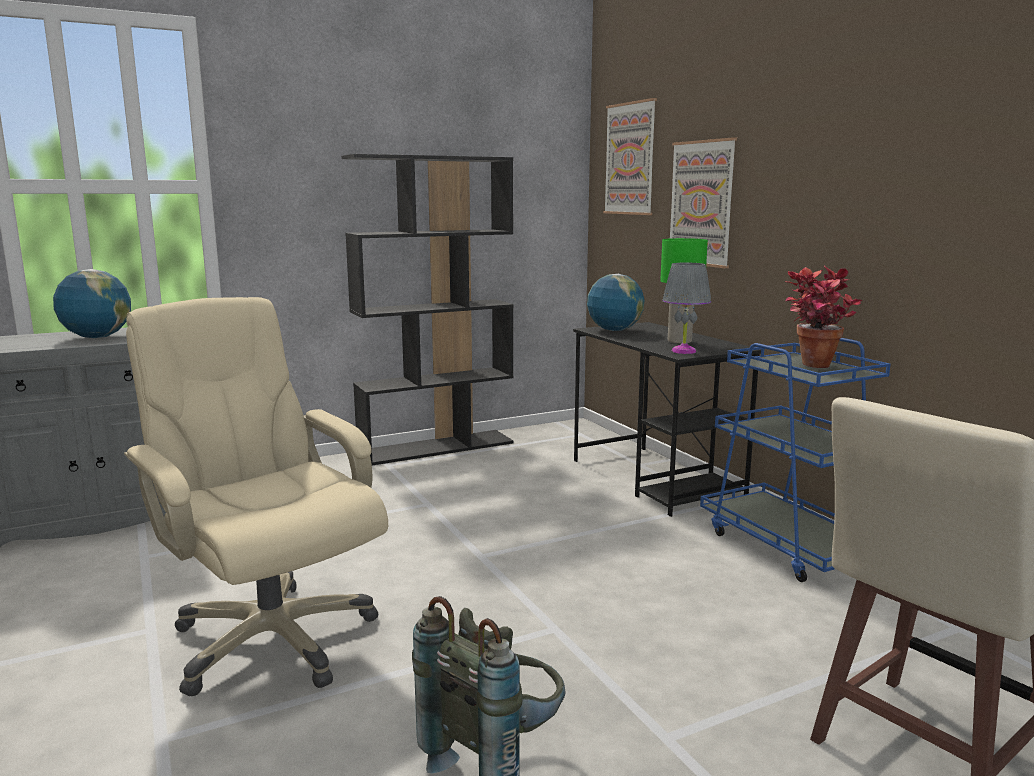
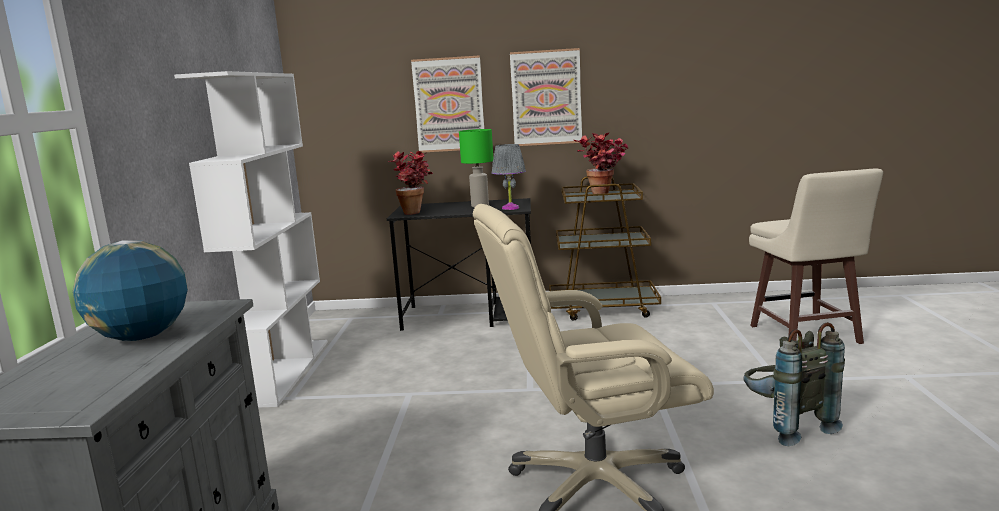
camera: 60 degrees left, 0 degrees up
(437, 447) = (283, 371): black bookcase -> white bookcase
(614, 330) = (416, 212): globe -> potted plant
(630, 159) = (351, 74): picture -> picture (546, 98)
(789, 545) = (603, 309): blue cart -> brown cart

